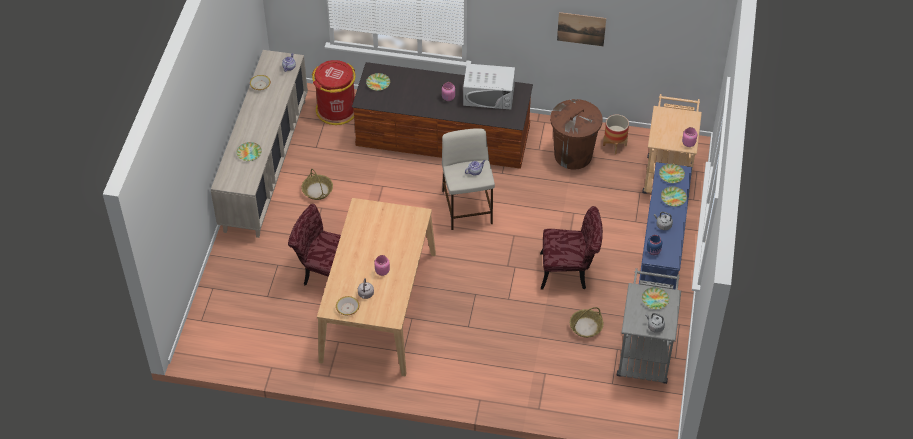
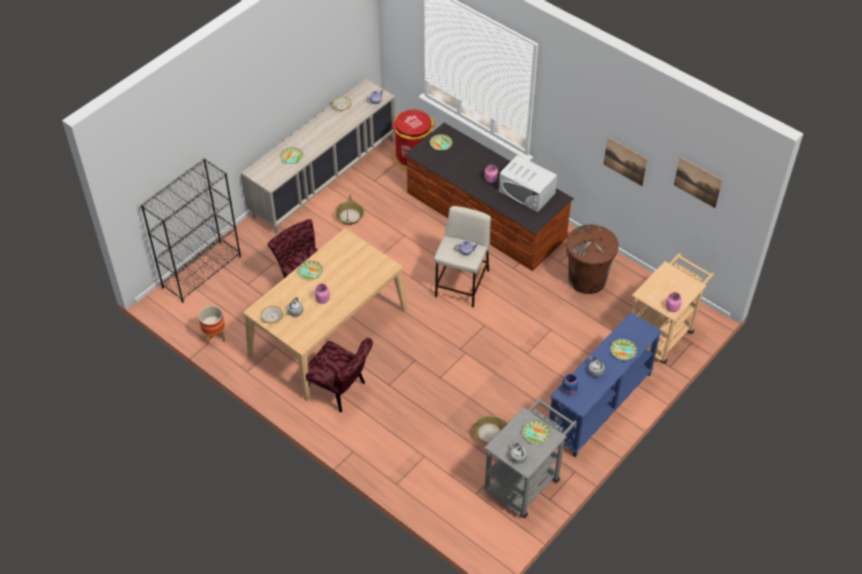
camera: 30 degrees right, 0 degrees up
(213, 304) = (202, 271): none -> black bookcase
(569, 271) = (510, 378): red chair -> red chair (340, 390)
(614, 145) = (631, 287): planter -> planter (214, 336)
(664, 21) = (697, 182): none -> picture
(671, 175) = (636, 329): plate -> plate (310, 272)

